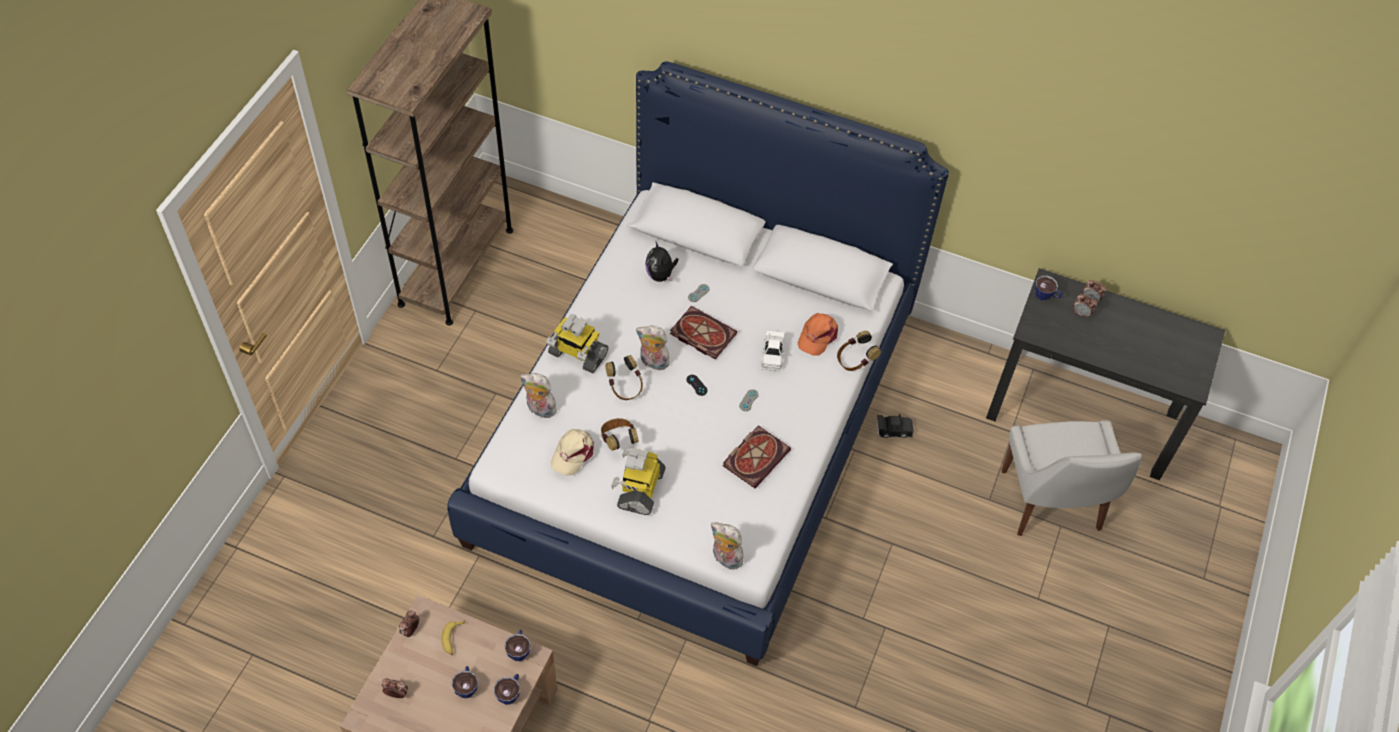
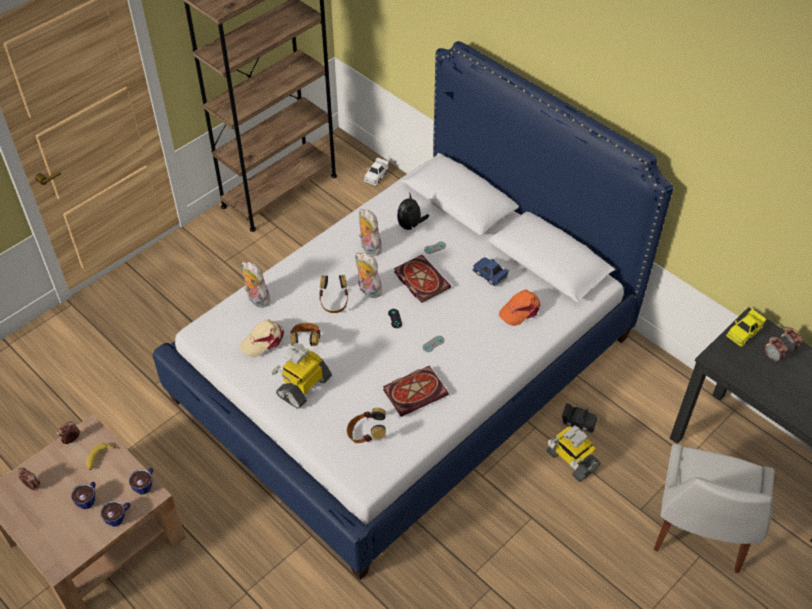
camera: 25 degrees right, 5 degrees down
(577, 354) = (309, 266): toy robot -> toy robot (571, 460)
(725, 559) = (345, 466): plush toy -> plush toy (369, 247)
(769, 306) = (490, 275): none -> blue toy car
(772, 356) = (472, 314): white toy car -> white toy car (376, 176)
(855, 361) = (544, 340): headphones -> headphones (366, 434)
(1046, 296) = (744, 332): cup -> yellow toy car

